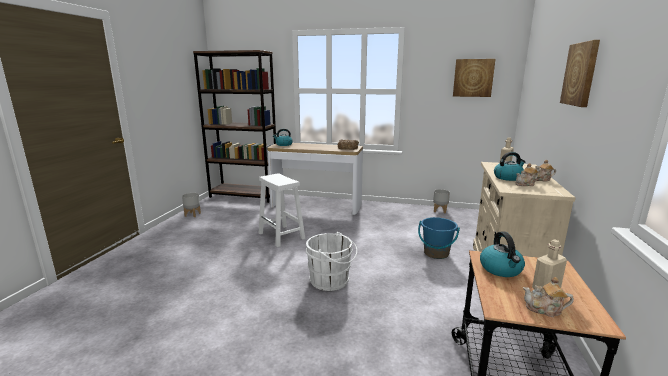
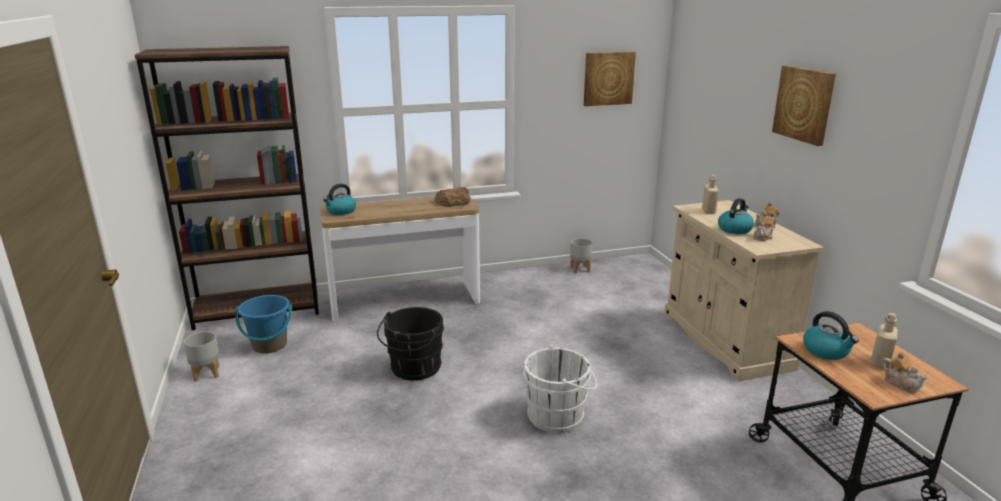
camera: 30 degrees left, 5 degrees up
(282, 236) = (414, 369): white stool -> black bucket
(436, 253) = (636, 336): blue bucket -> blue bucket (269, 345)
(544, 309) = (901, 383): teapot -> teapot turned 105 degrees counterclockwise

